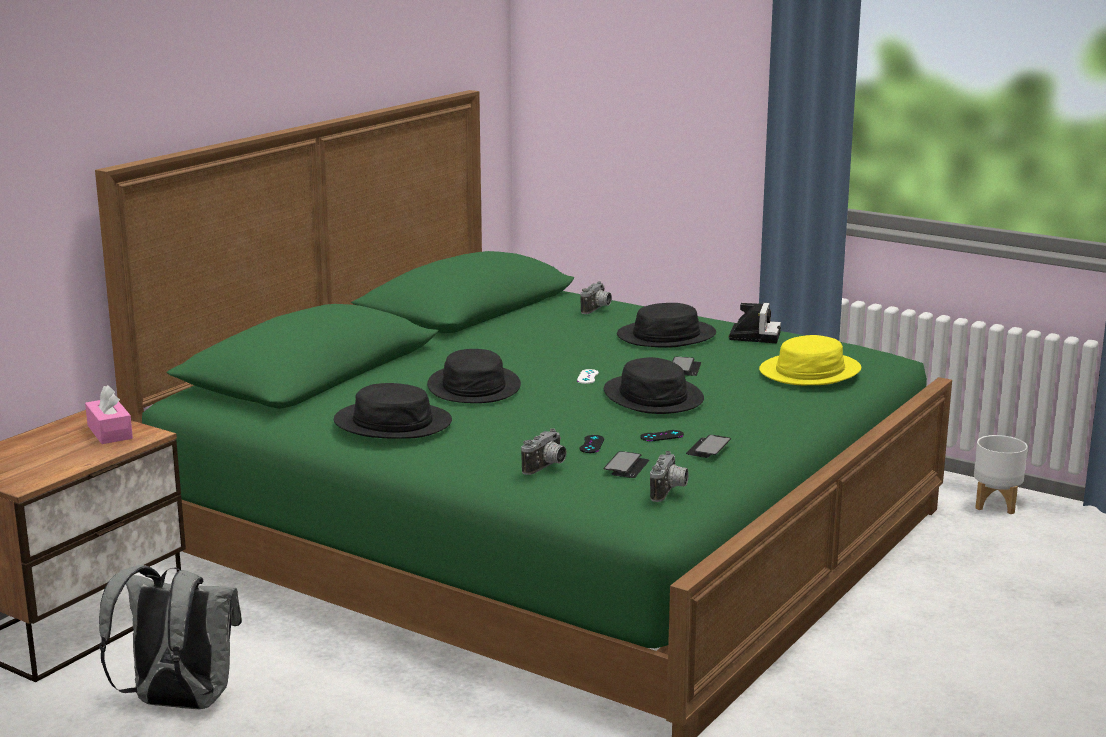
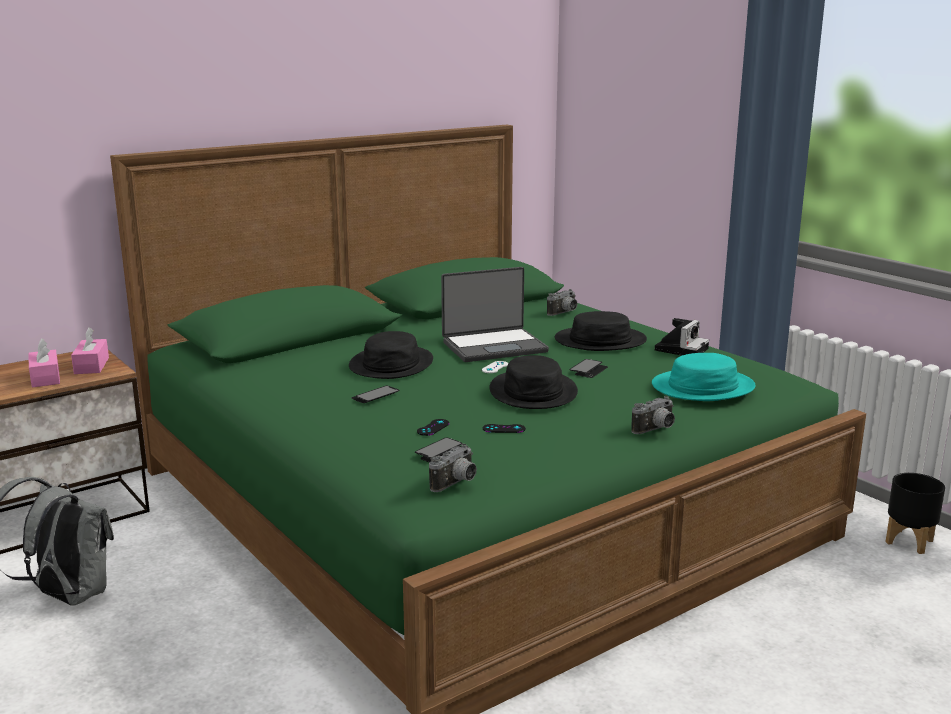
camera: 20 degrees right, 0 degrees up
(71, 453) = (45, 378): none -> pink tissue box
(393, 423) = (293, 386): black hat -> none
(547, 467) = (372, 443): camera -> camera (656, 430)
(562, 355) = (494, 346): none -> laptop
(708, 448) = (535, 446): phone -> phone (375, 396)
(810, 371) = (703, 387): yellow hat -> turquoise hat
(995, 504) = (909, 541): white planter -> black planter

